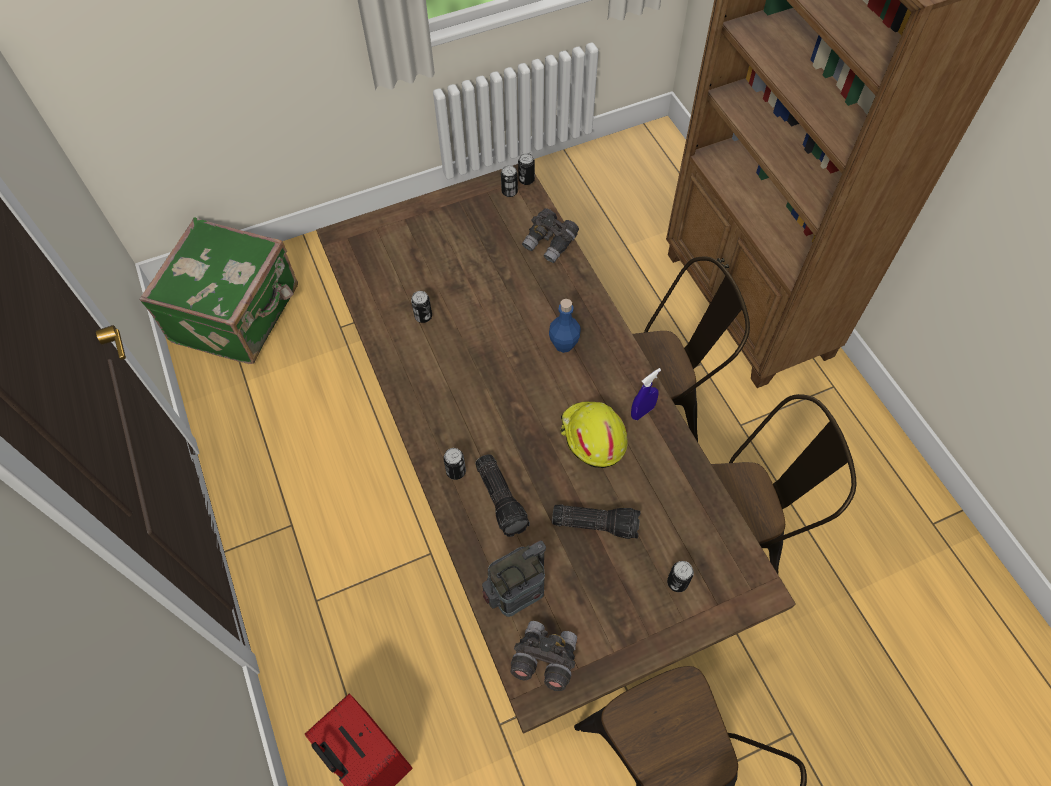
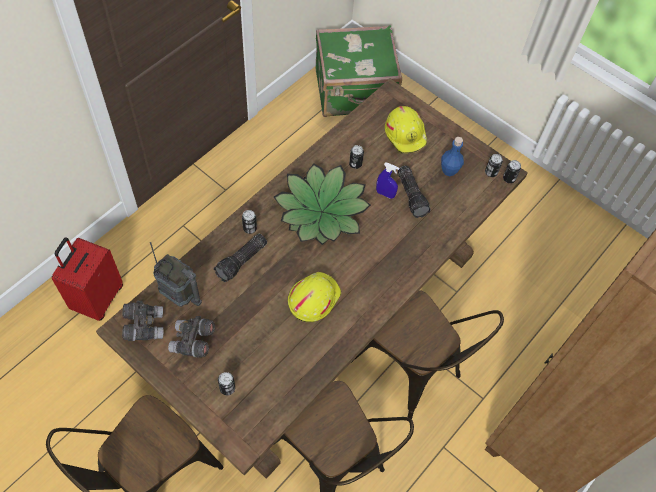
camera: 60 degrees right, 0 degrees up
(410, 248) = (406, 134): none -> yellow hard hat
(474, 379) = (322, 212): none -> potted plant
(550, 243) = (460, 215): grey binoculars -> grey binoculars (193, 342)
(564, 344) = (378, 254): blue bottle -> blue bottle (449, 170)
(596, 523) = (249, 323): flashlight -> flashlight (412, 195)
(642, 412) = (349, 323): blue spray bottle -> blue spray bottle (385, 194)

